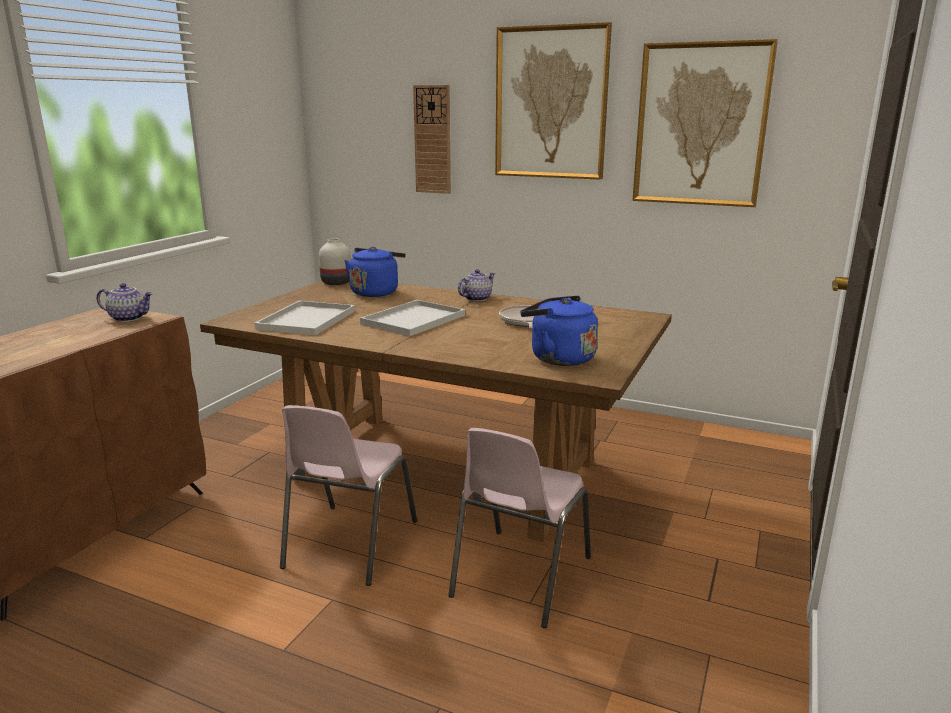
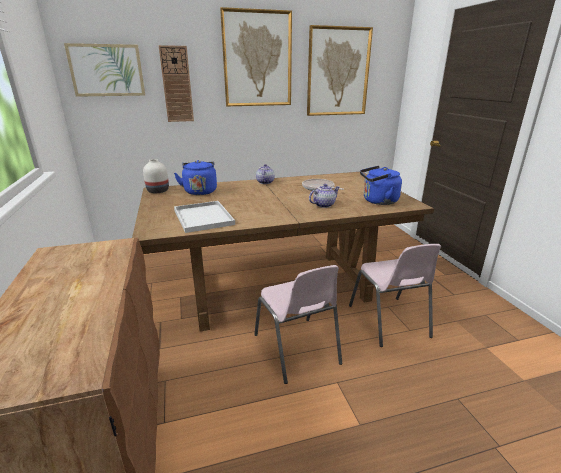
camera: 40 degrees left, 5 degrees up
(129, 318) = (94, 251): teapot -> teapot (323, 205)
(354, 119) = (107, 70): none -> picture
(413, 320) = (265, 201): white tray -> none

